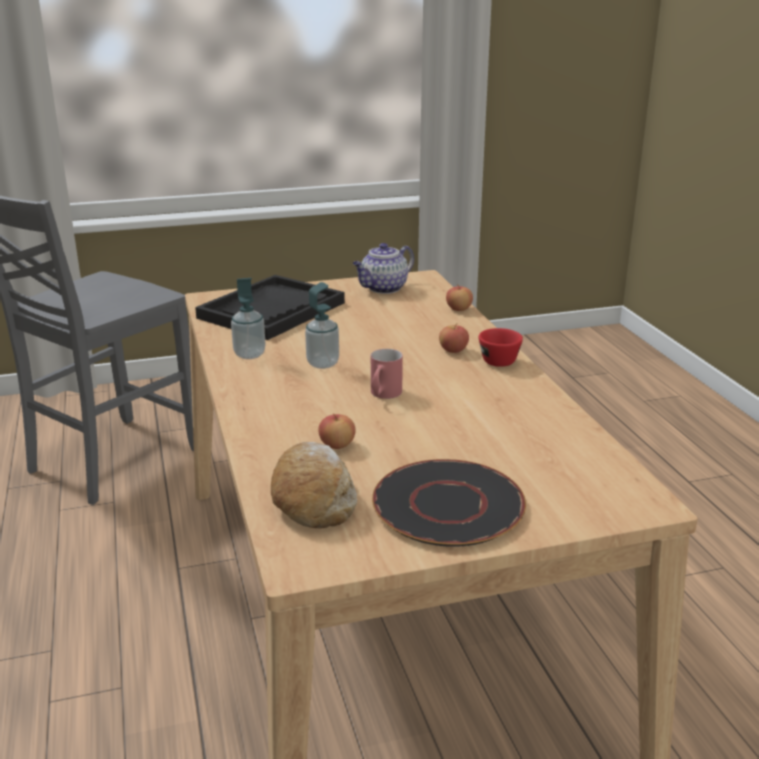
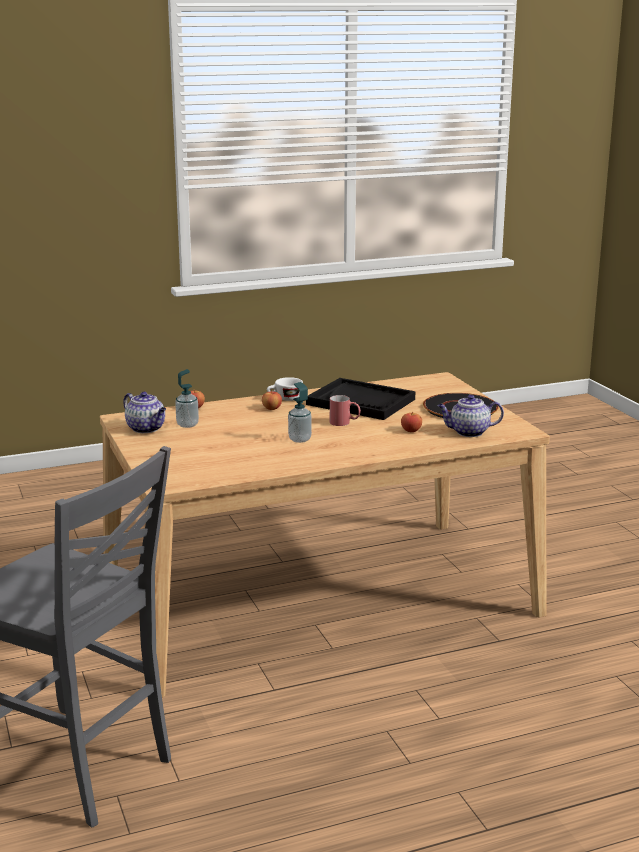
camera: 95 degrees left, 5 degrees down
(249, 354) = (287, 460): soap dispenser -> soap dispenser (187, 425)
(272, 310) = (196, 461): black tray -> black tray (361, 402)
(313, 498) = (468, 432): bread -> teapot
(496, 359) = (285, 399): red cup -> white cup

